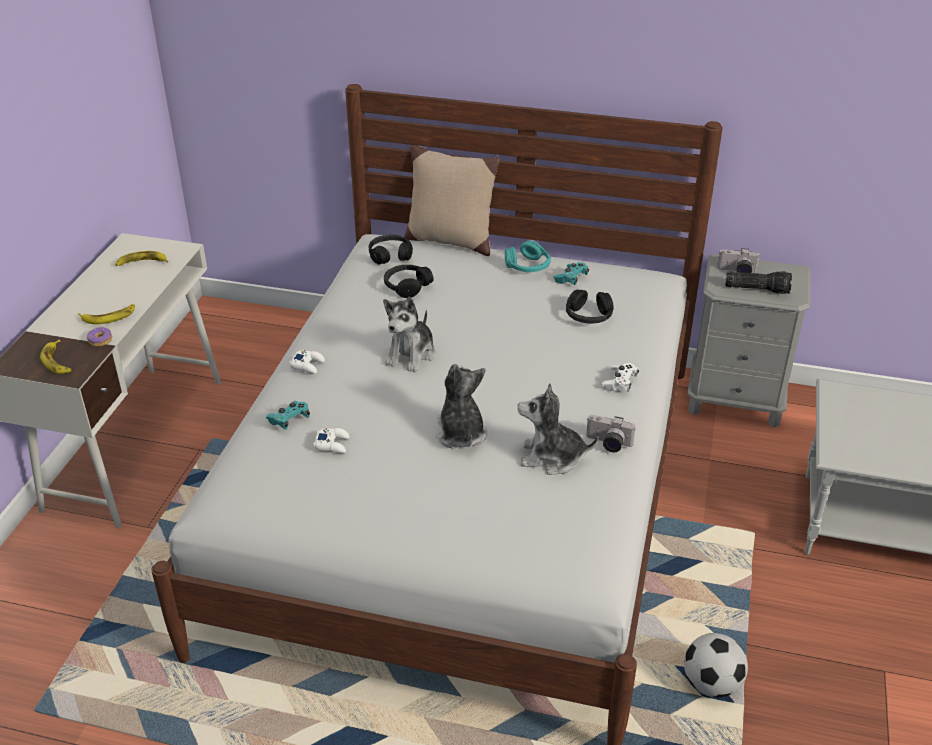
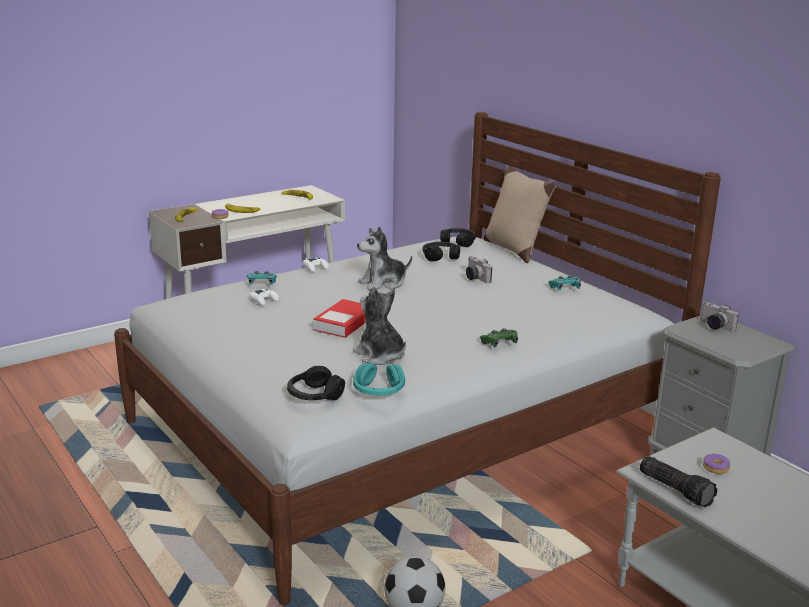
camera: 40 degrees right, 15 degrees down
(460, 433) = (344, 323): plush toy -> book
(528, 266) = (544, 274): turquoise headphones -> turquoise headphones (378, 391)
(588, 316) = (540, 307): black headphones -> black headphones (314, 395)
(608, 444) = (431, 365): camera -> camera (474, 278)
(619, 383) = (499, 343): white game controller -> green game controller
(757, 288) = (715, 340): flashlight -> flashlight (676, 489)
(870, 423) = (715, 468): none -> donut

